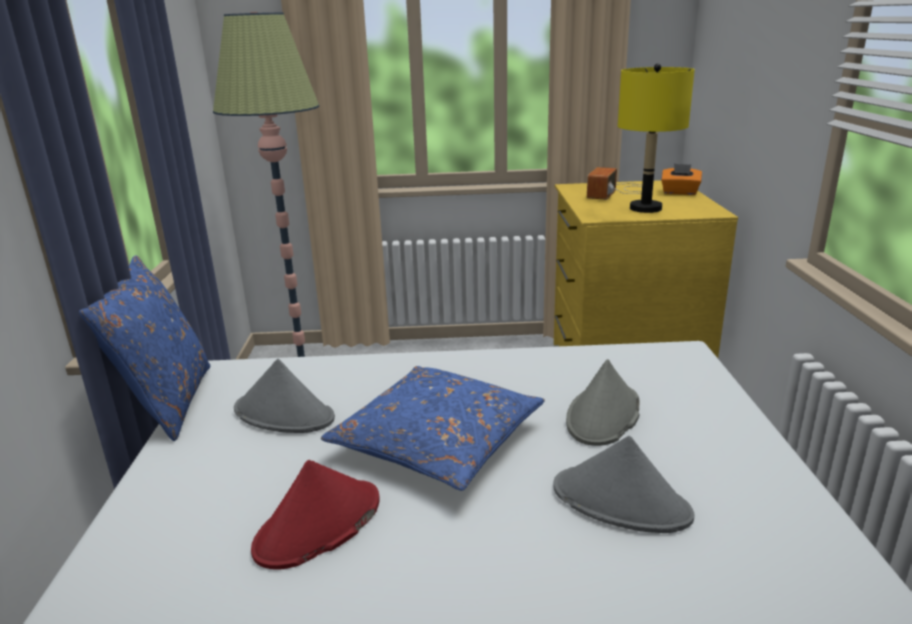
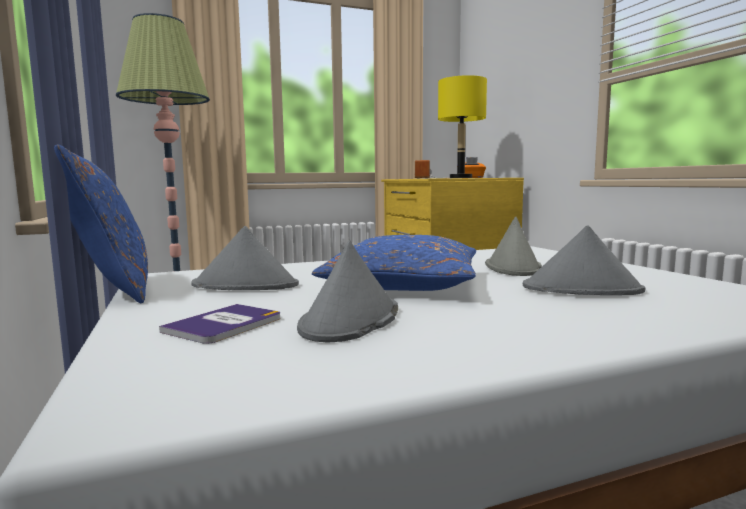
camera: 20 degrees left, 15 degrees down
(211, 507) = (224, 325): none -> book
(318, 525) = (350, 320): red hat -> grey hat

